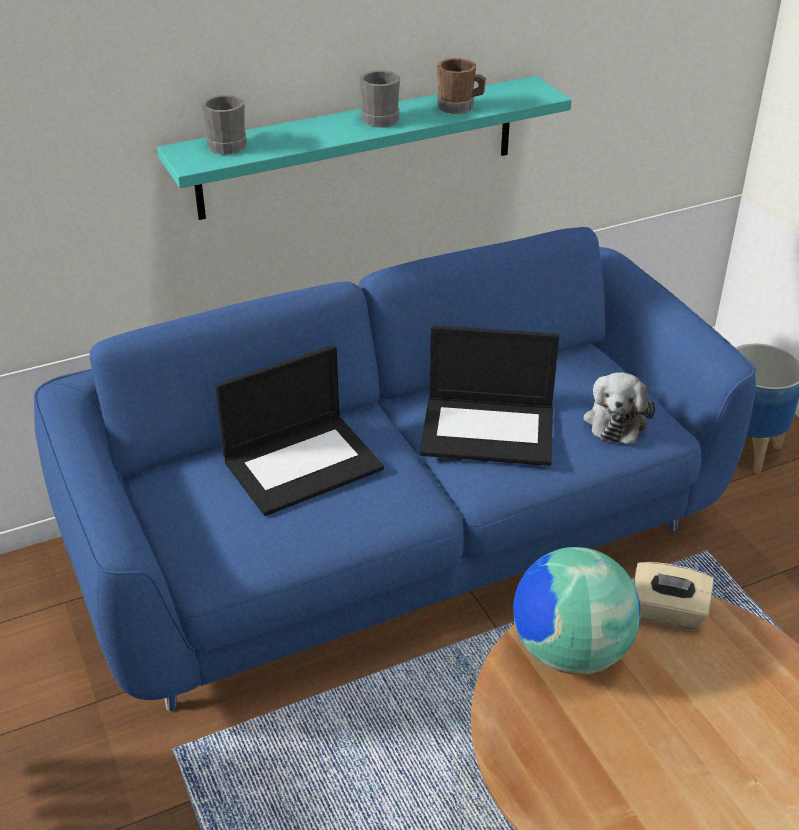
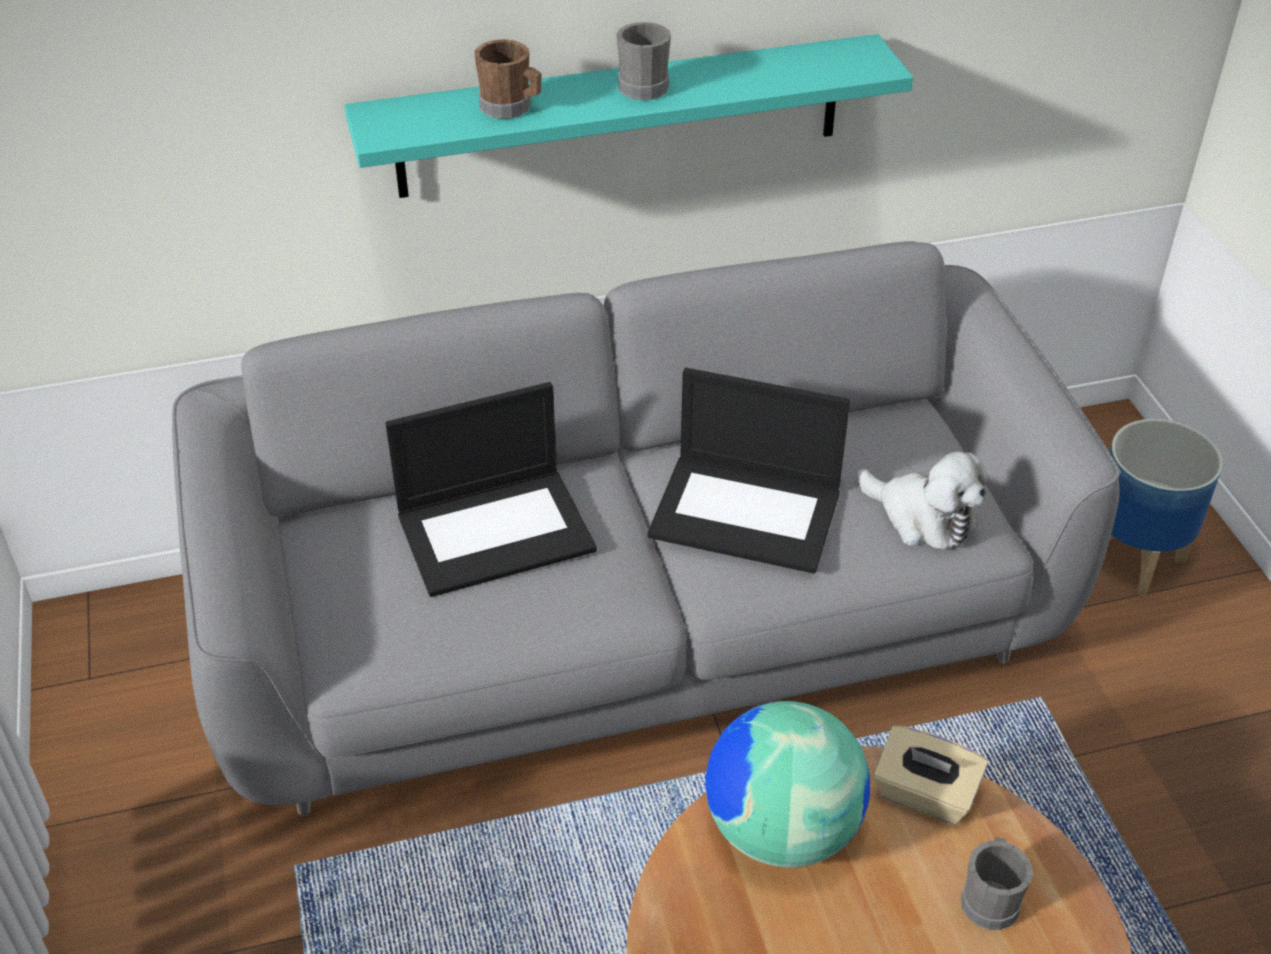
camera: 10 degrees right, 5 degrees up
(228, 144) = (435, 109): grey mug -> grey mug (990, 898)
(399, 543) = (635, 632): blue sofa -> grey sofa
(460, 107) = (756, 77): brown mug -> brown mug (511, 108)
(616, 420) = (922, 517): plush toy -> plush toy turned 75 degrees counterclockwise

